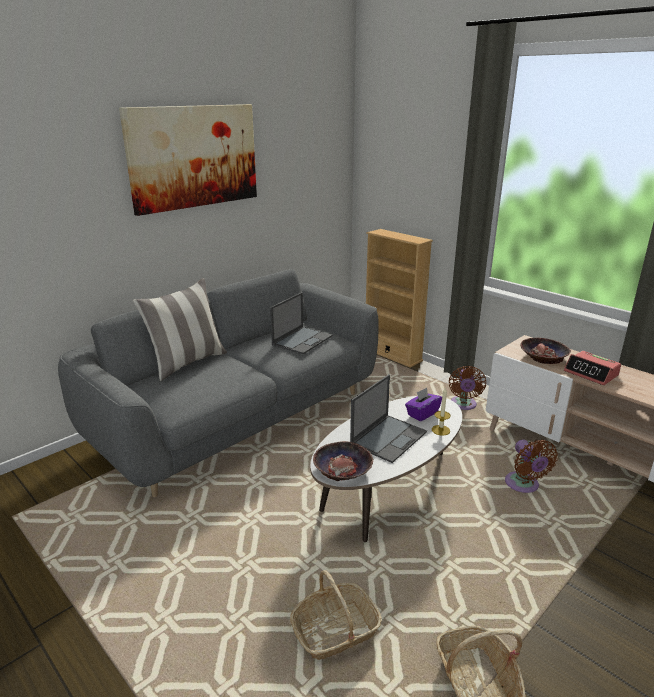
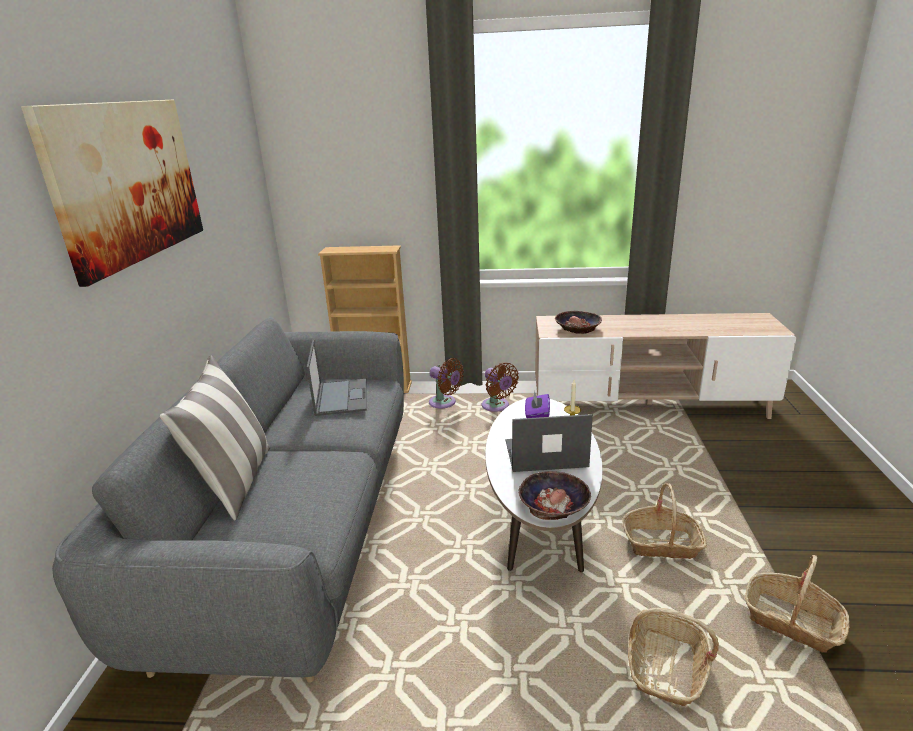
camera: 40 degrees left, 0 degrees up
(389, 437) = (544, 454): laptop -> laptop turned 90 degrees counterclockwise
(452, 564) = (661, 544): none -> basket
(523, 485) = (622, 450): brown fan -> brown fan (445, 403)
(591, 373) = (626, 328): alarm clock -> none

